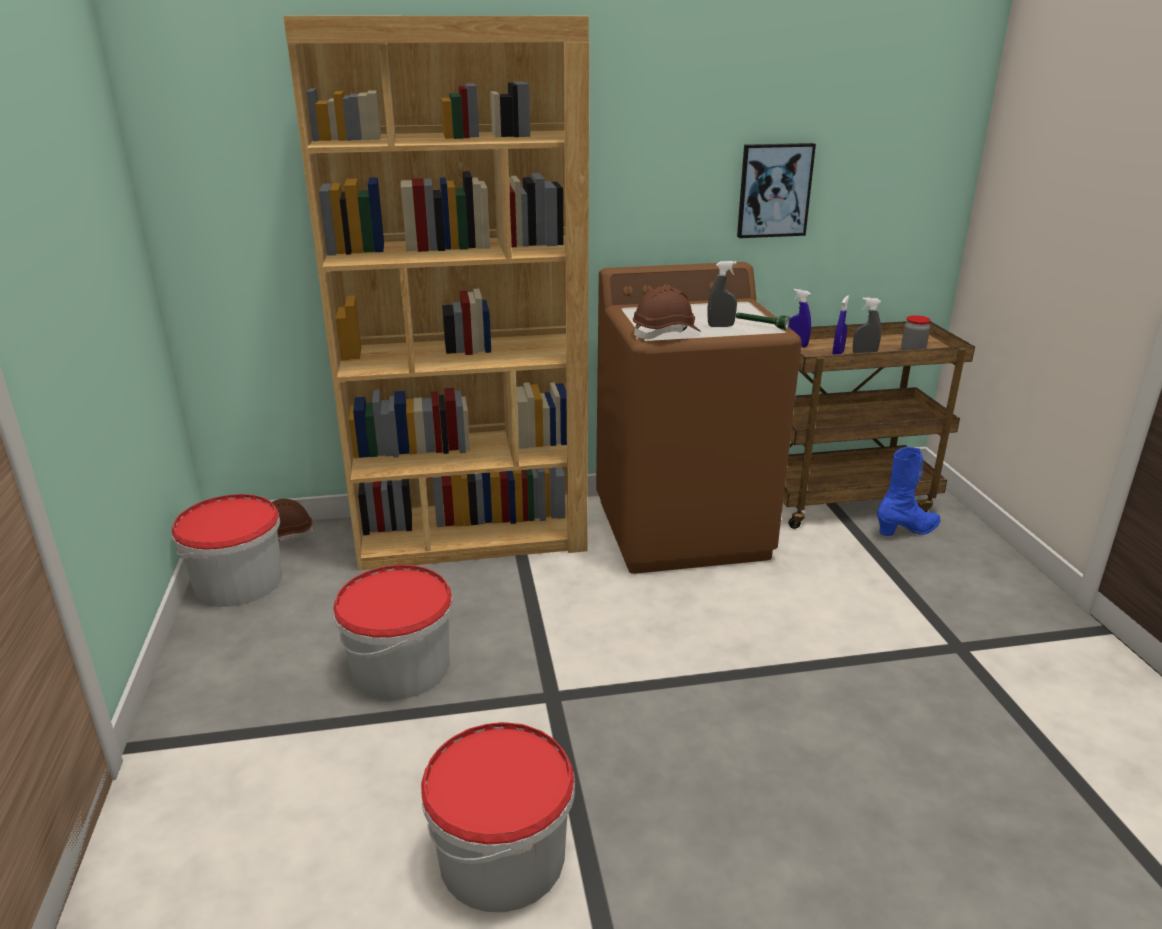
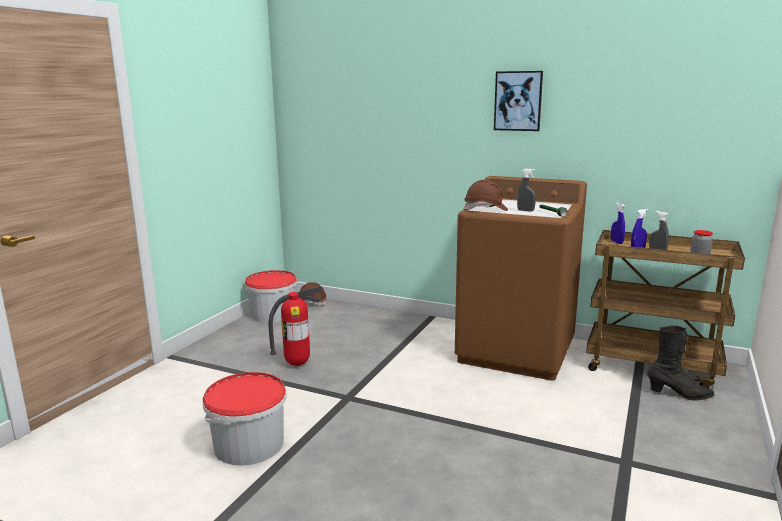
camera: 35 degrees right, 10 degrees down
(401, 666) = (297, 364): bucket -> fire extinguisher
(472, 536) = (395, 324): brown bookcase -> none
(774, 190) = (610, 135): picture -> picture (518, 101)
(908, 531) = (679, 394): blue boot -> black boot

